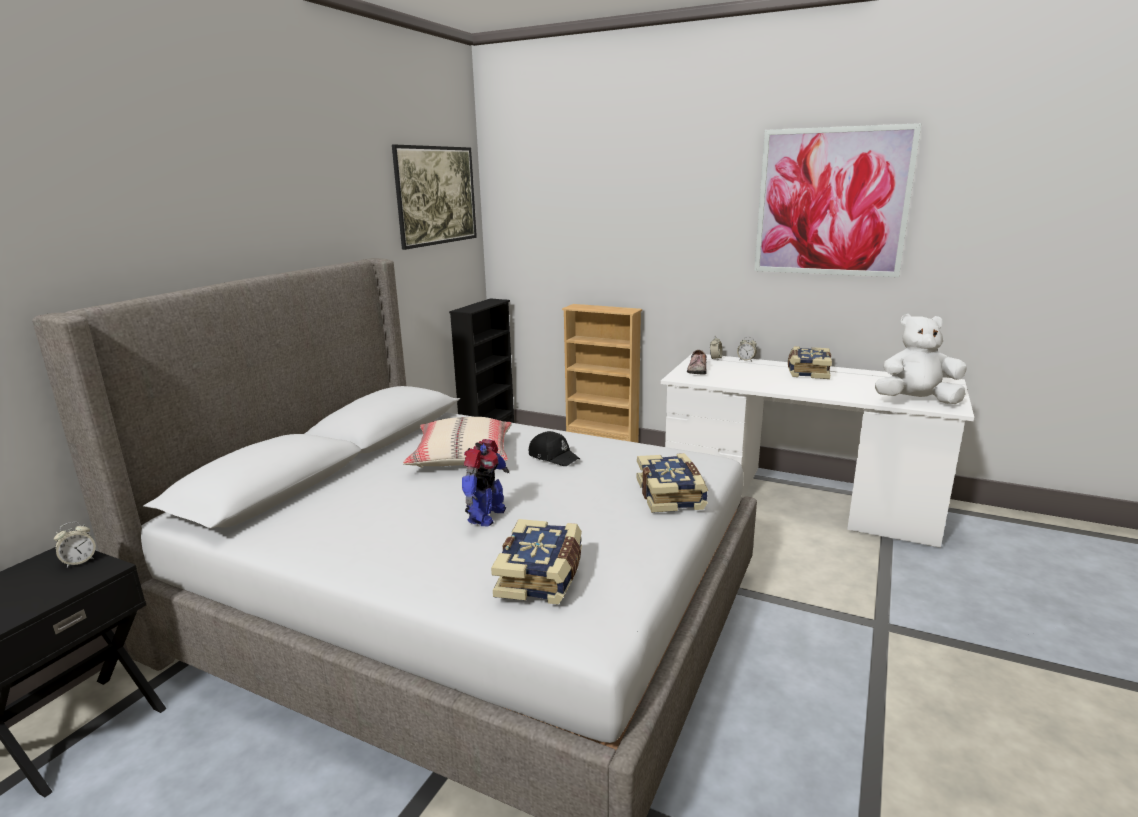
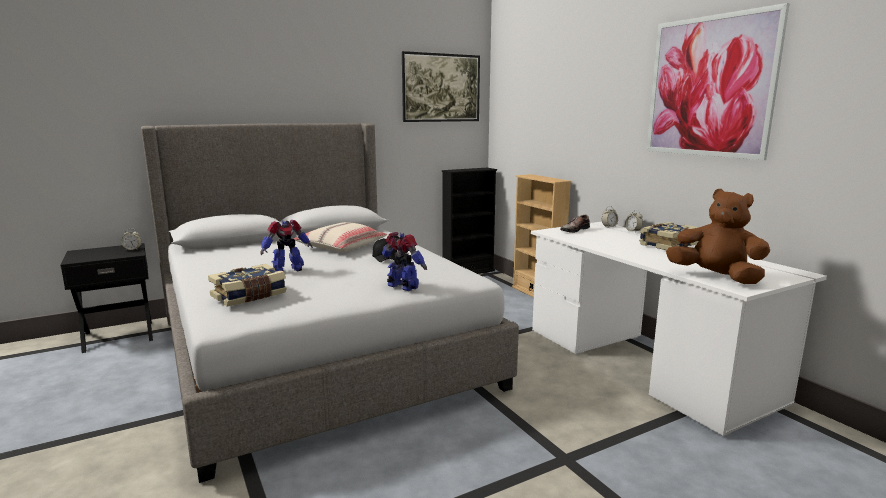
camera: 35 degrees right, 5 degrees down
(671, 495) = (402, 287): book -> toy robot
(915, 401) = (716, 277): white plush toy -> brown plush toy

